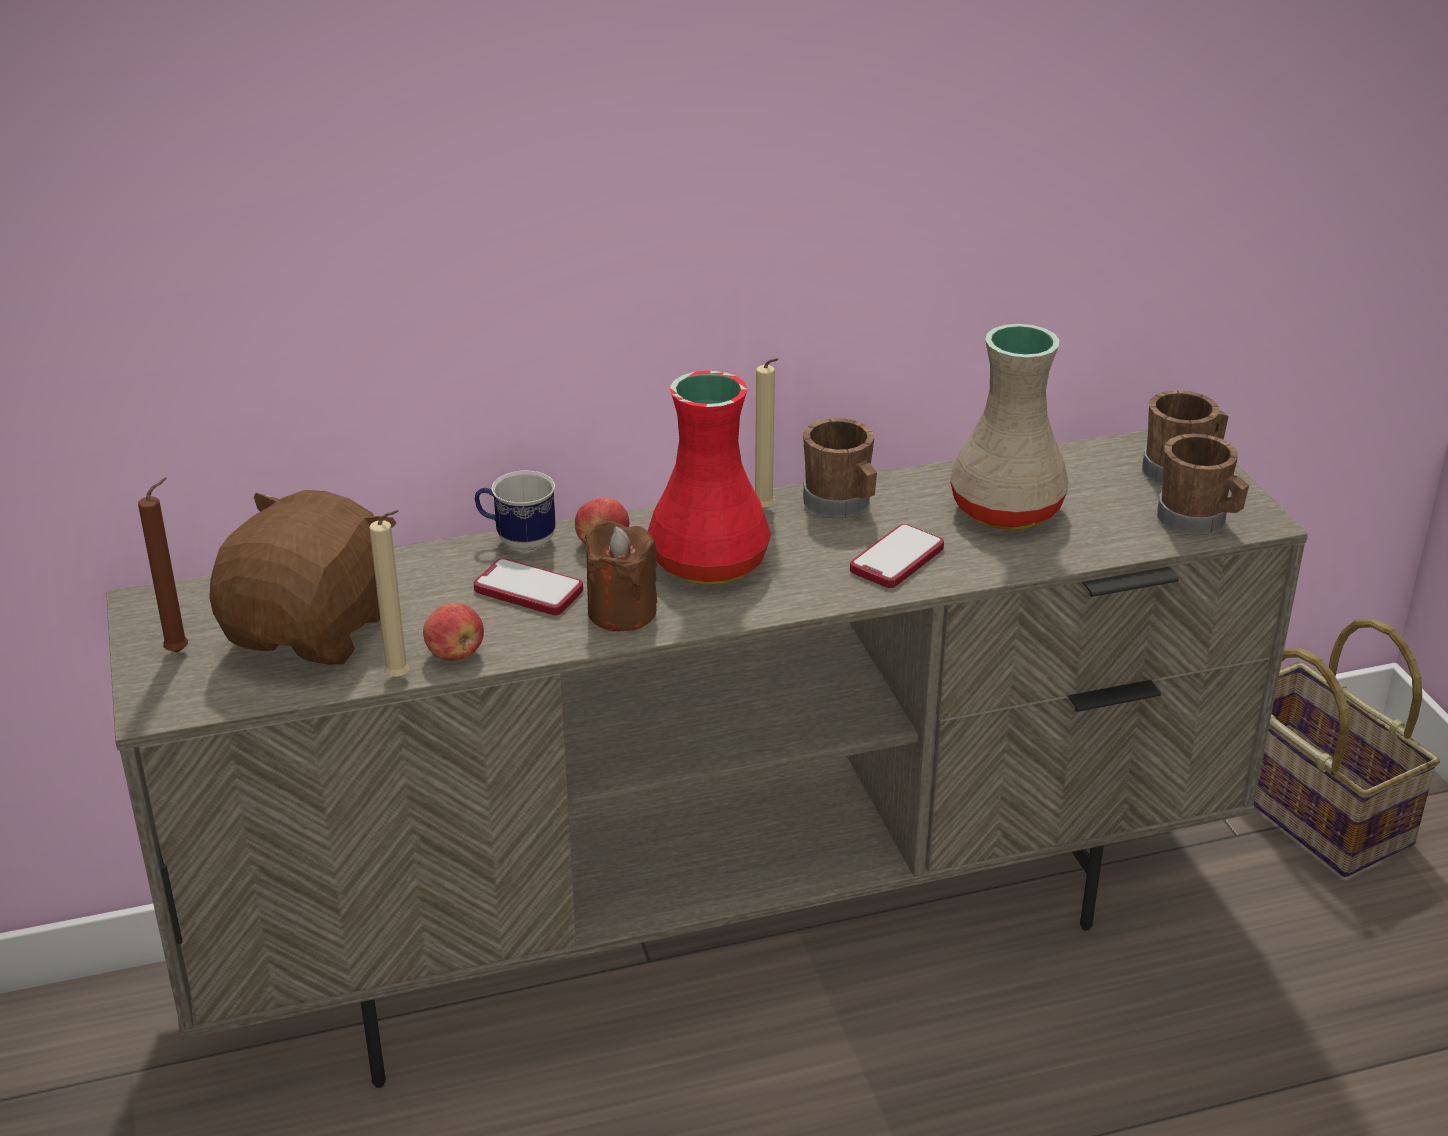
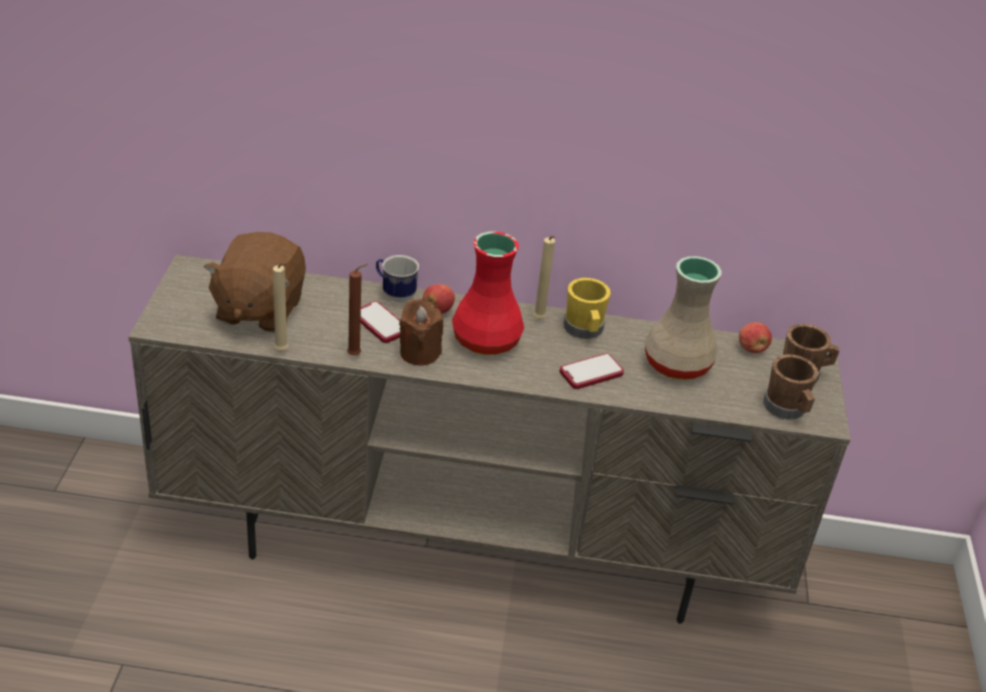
camera: 20 degrees right, 5 degrees up
(181, 651) = (189, 299): brown candle -> brown candle (356, 355)
(313, 630) = (258, 309): brown plush toy -> brown plush toy turned 150 degrees clockwise
(455, 654) = (318, 347): apple -> apple (752, 349)
(841, 505) = (584, 330): brown mug -> yellow mug
(1309, 810) = (864, 605): basket -> none

